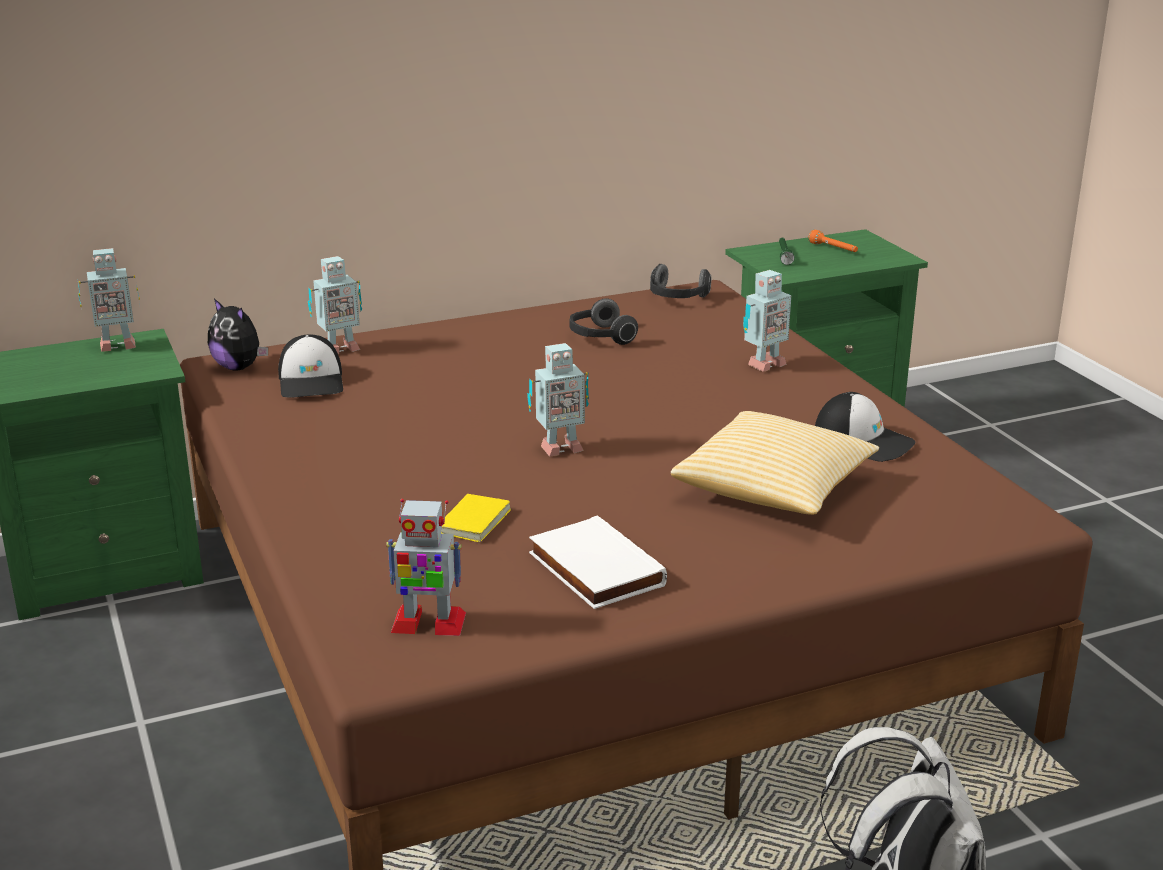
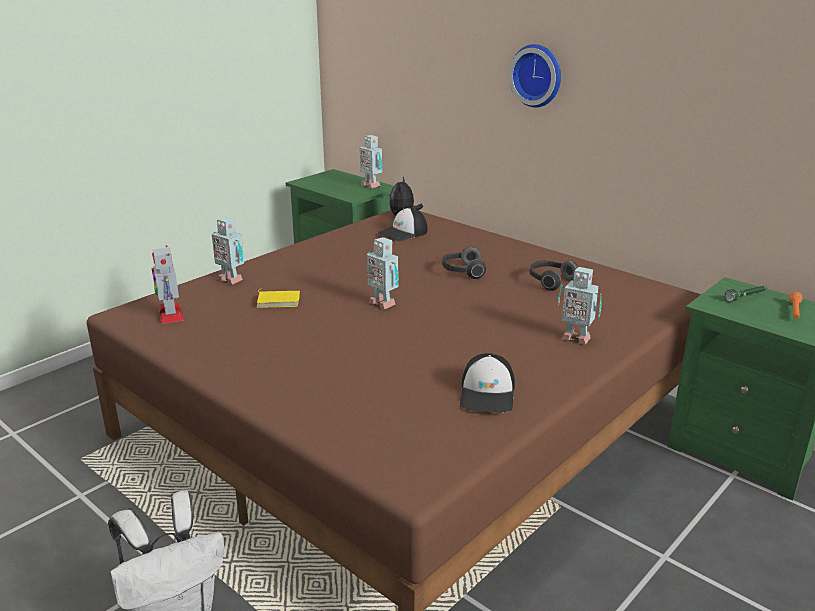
camera: 65 degrees right, 0 degrees up
(339, 348) = (449, 228): toy robot -> toy robot (231, 279)
(424, 60) = (537, 75): none -> wall clock
(593, 570) = (244, 341): white book -> none
(677, 298) = (648, 290): headphones -> headphones (462, 272)
(773, 490) = (382, 374): pillow -> none

